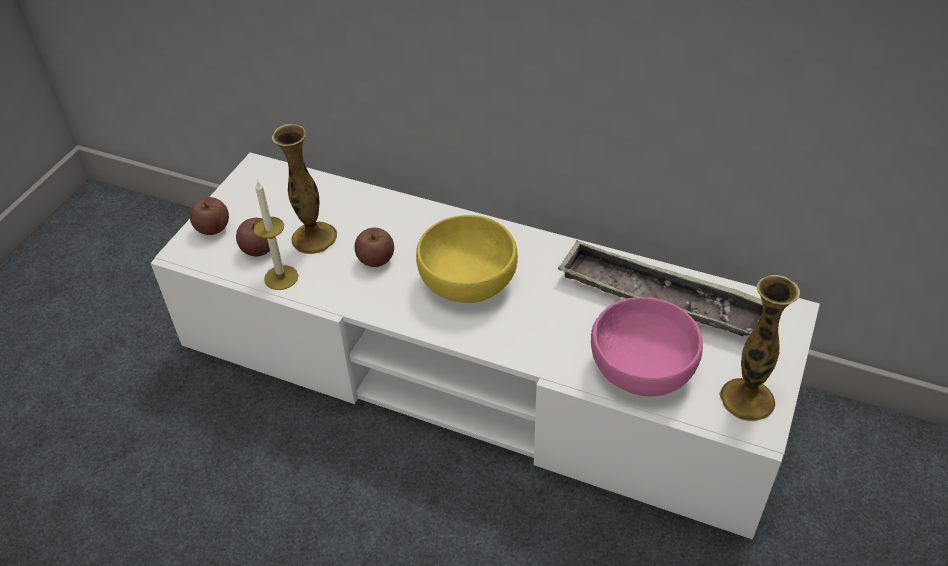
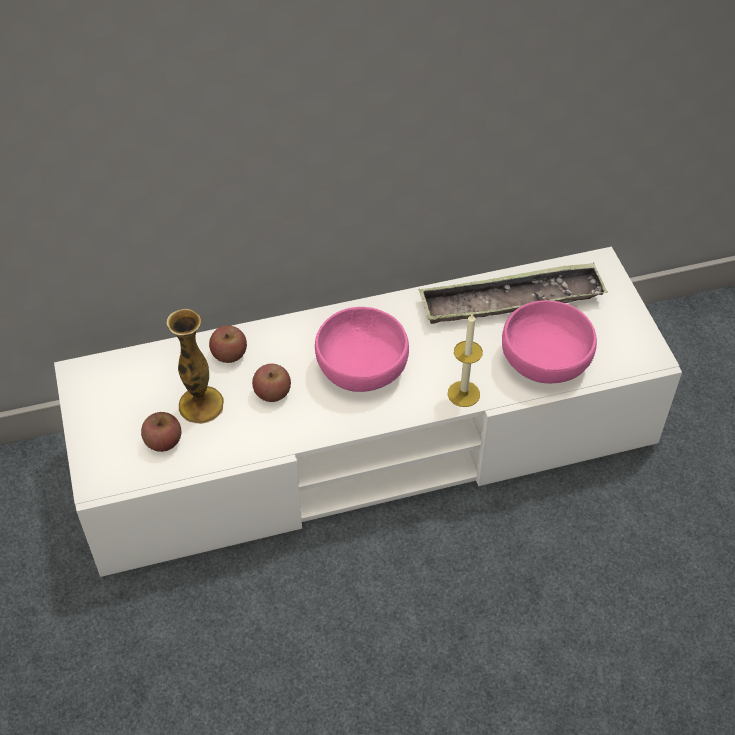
camera: 40 degrees left, 5 degrees up
(213, 228) = (100, 448): apple -> apple (229, 354)
(281, 277) = (210, 453): candle -> candle (463, 394)
(466, 280) = (360, 368): yellow bowl -> pink bowl
(747, 399) = (628, 342): vase -> none

